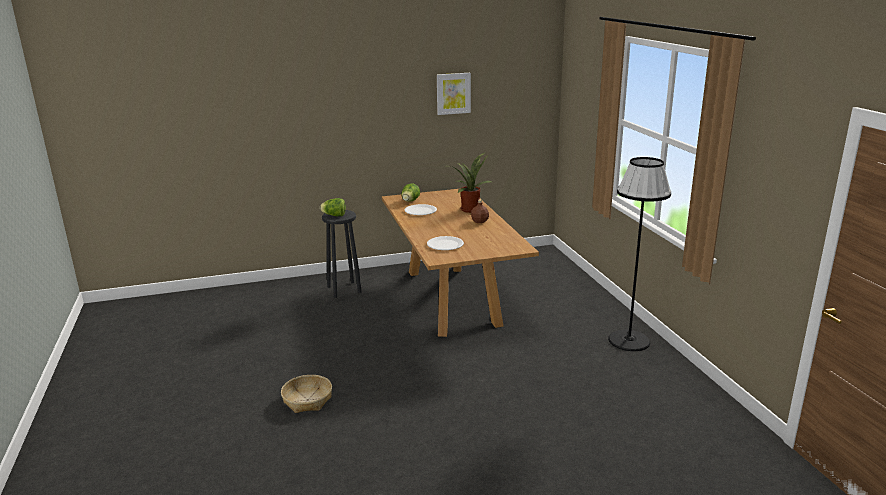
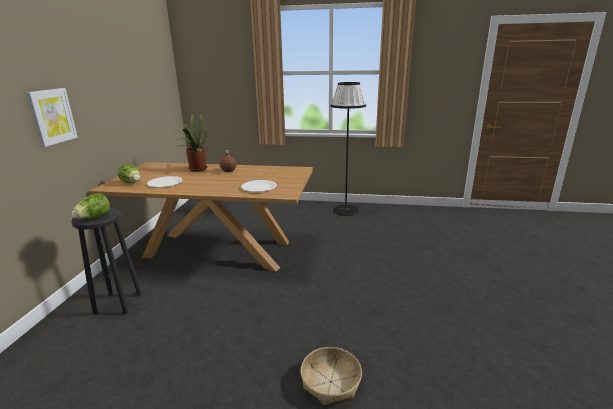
camera: 65 degrees left, 0 degrees up
(453, 93) = (118, 68): picture -> picture (52, 116)

